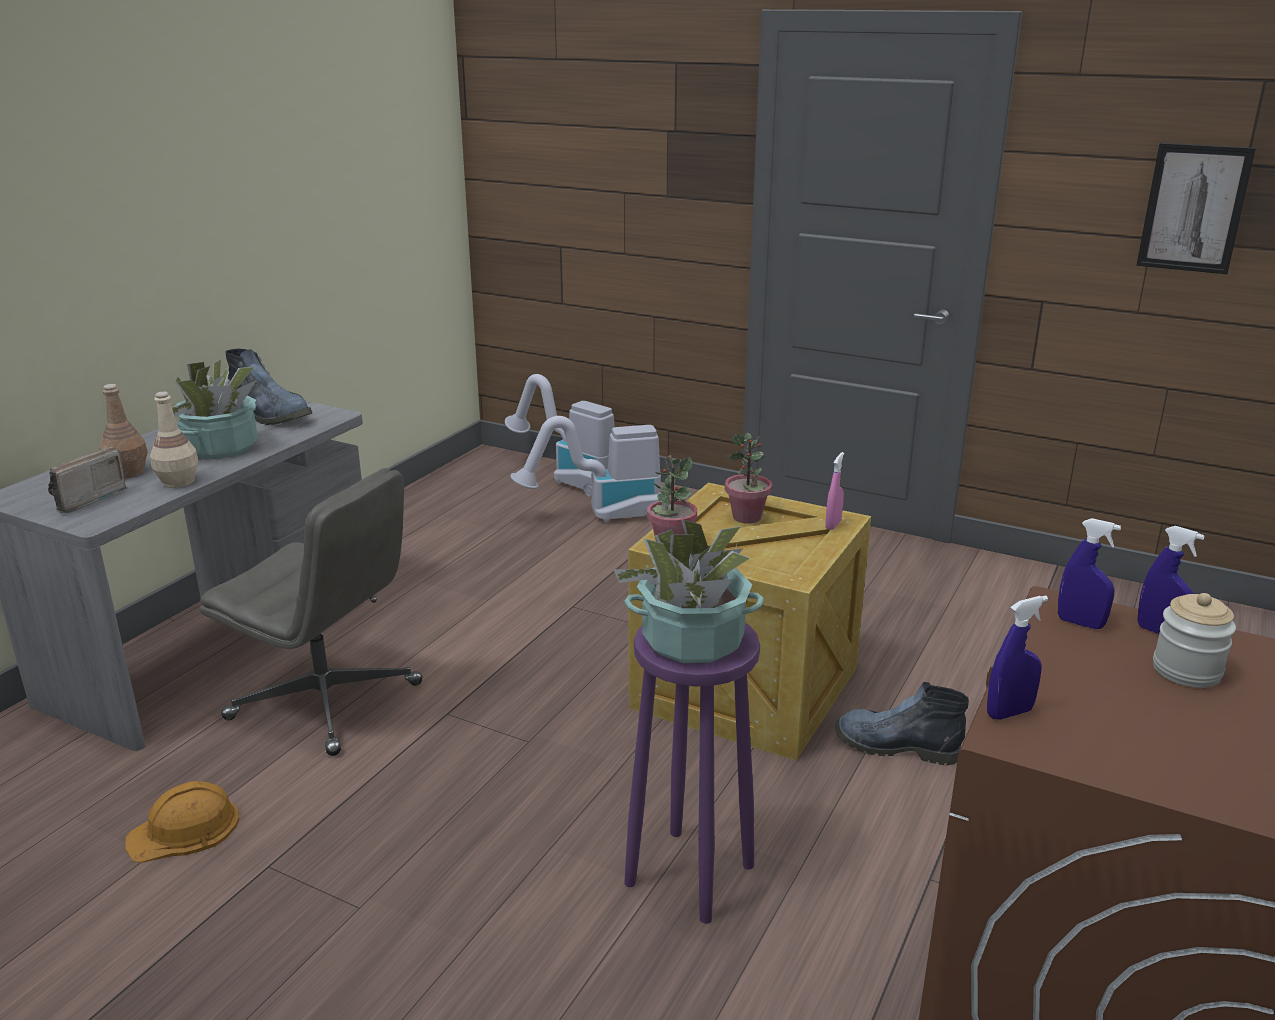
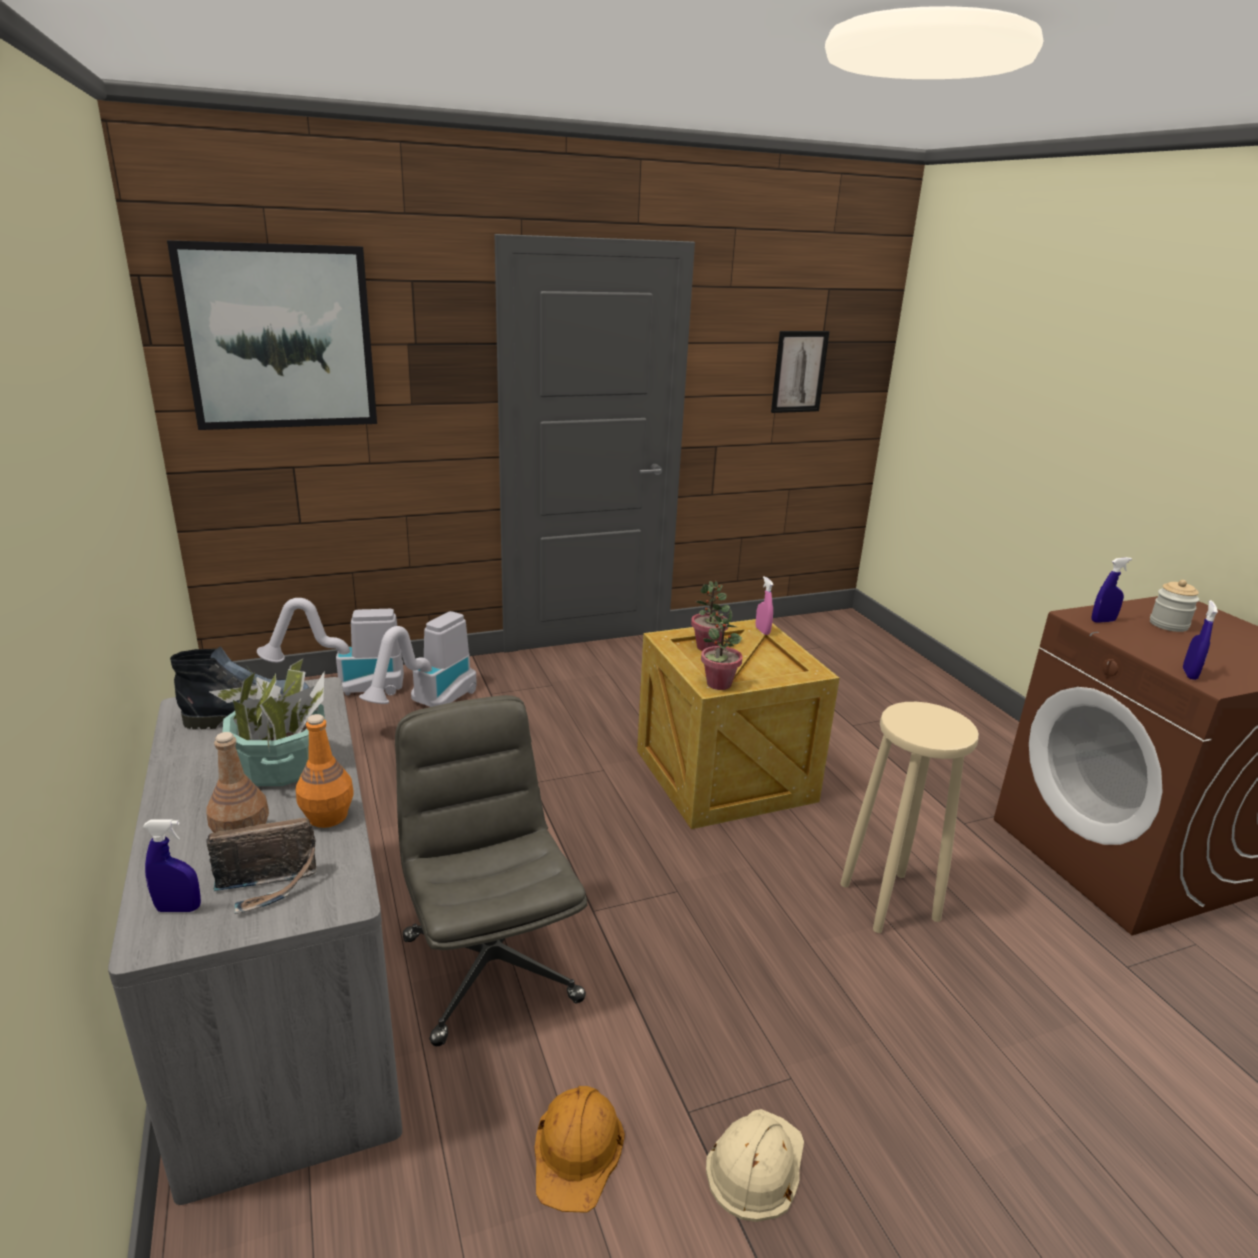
camera: 50 degrees left, 0 degrees up
(84, 500) = (269, 887): radio -> radio turned 90 degrees counterclockwise
(178, 482) = (327, 816): beige bottle -> orange bottle
(243, 927) = (756, 1164): none -> beige hard hat
(327, 701) = (489, 967): grey office chair -> grey office chair turned 90 degrees counterclockwise
(556, 117) = (279, 338): none -> picture
(691, 875) = (890, 901): purple stool -> beige stool
(693, 640) = (931, 725): potted plant -> none
(894, 746) = (841, 765): boot -> none
(1159, 632) = (1125, 612): blue spray bottle -> blue spray bottle (178, 908)

